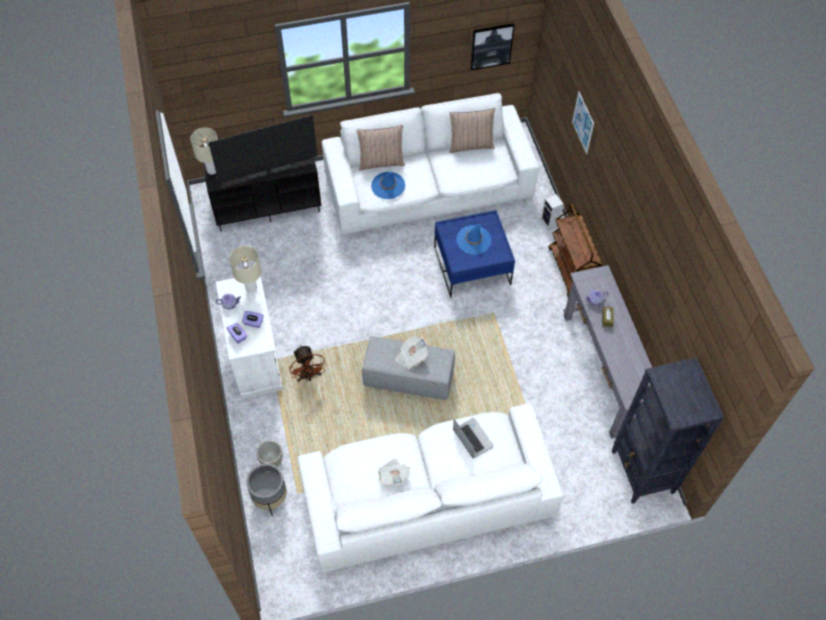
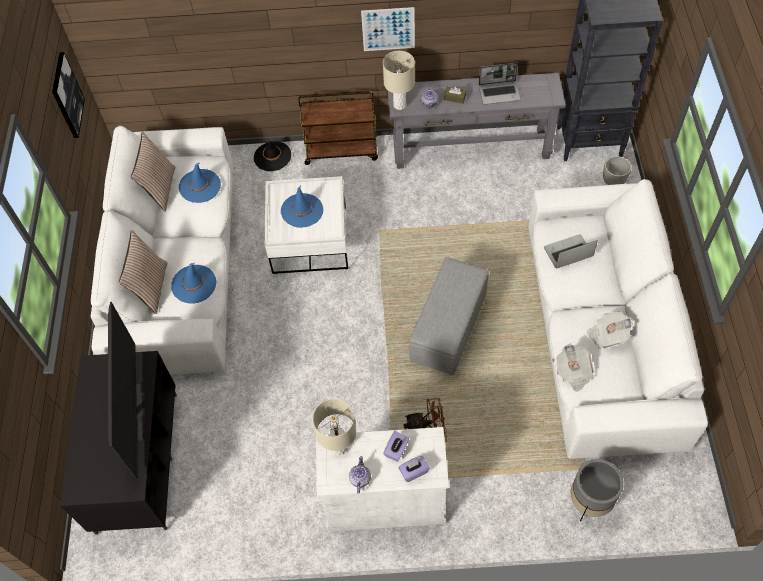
camera: 75 degrees left, 0 degrees up
(212, 170) = (106, 490): beige table lamp -> beige table lamp (399, 105)
(272, 461) = (539, 494): grey planter -> grey planter (613, 181)
(411, 357) = (449, 299): newspaper -> newspaper (573, 372)
(472, 266) = (309, 240): blue coffee table -> white coffee table
(478, 168) = (200, 186): none -> blue hat
(550, 223) = (272, 156): speaker -> black hat
(583, 122) = (236, 25): picture -> picture (388, 29)
(624, 353) = (499, 93): none -> laptop

